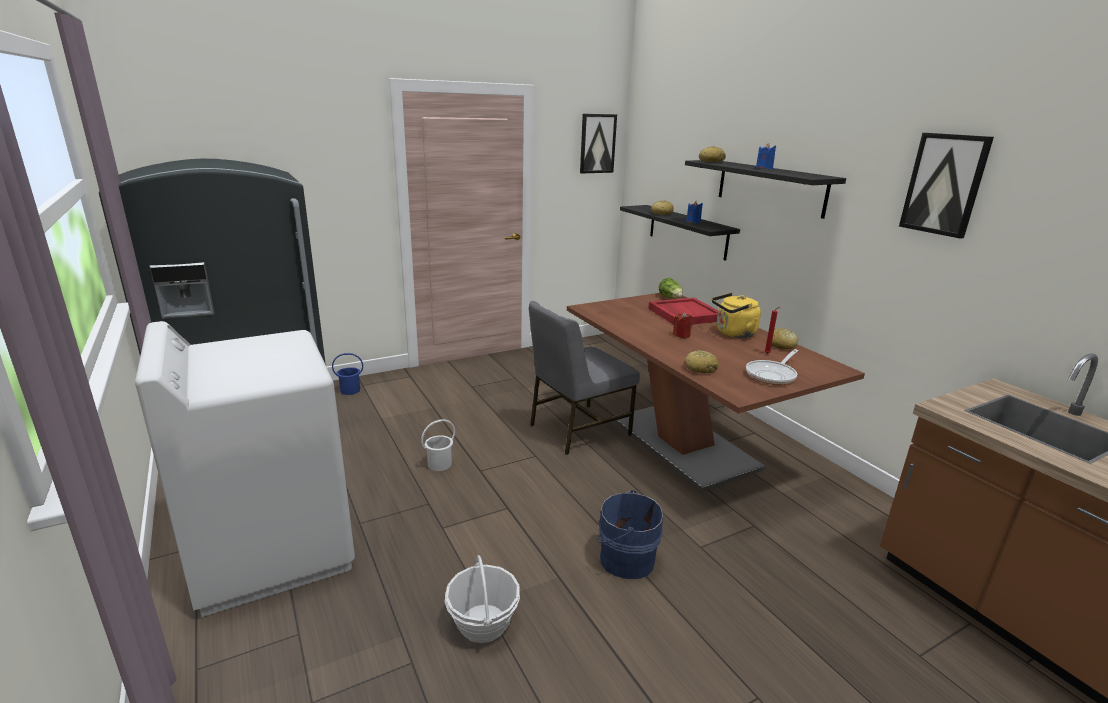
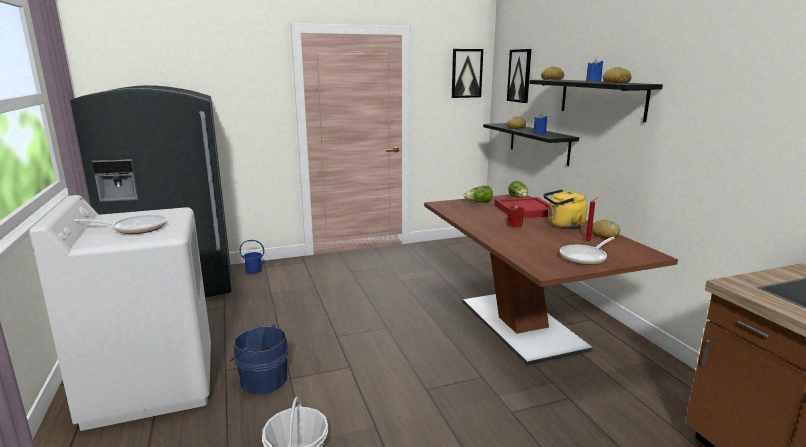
camera: 10 degrees right, 5 degrees down
(256, 365) = (135, 228): none -> frying pan
(439, 464) = (304, 329): white bucket -> none
(577, 429) = (429, 308): grey chair -> none
(624, 558) = (438, 416): blue bucket -> blue bucket (262, 379)
(629, 305) = (478, 202): none -> lettuce
(700, 368) = (519, 250): bread -> bread (616, 83)
(944, 184) = (746, 81): picture -> picture (519, 76)

